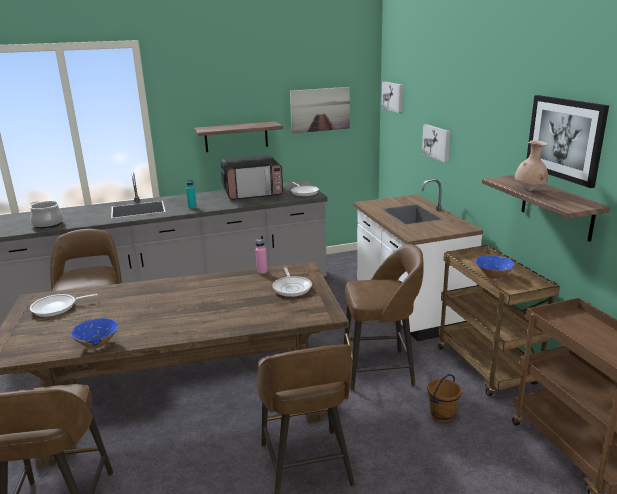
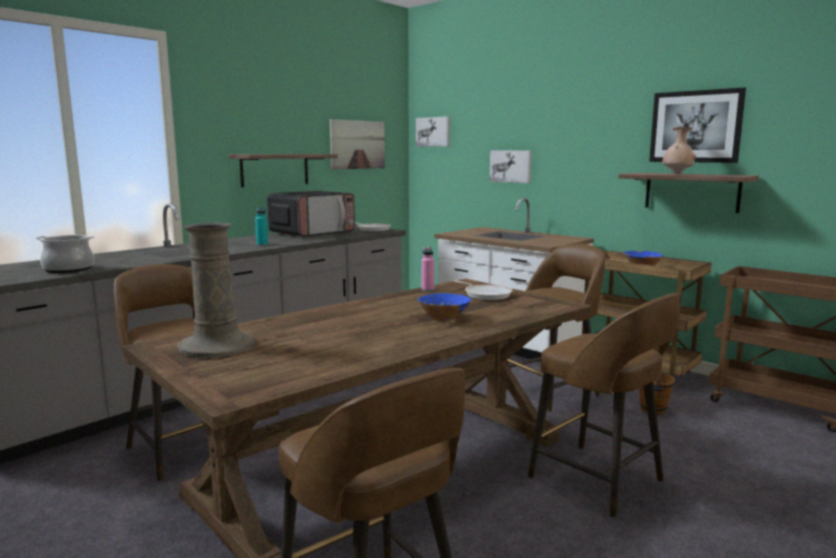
camera: 30 degrees left, 10 degrees down
(57, 308) = (218, 346): frying pan -> beige vase
(97, 344) = (355, 361): blue bowl -> blue bowl (443, 318)

